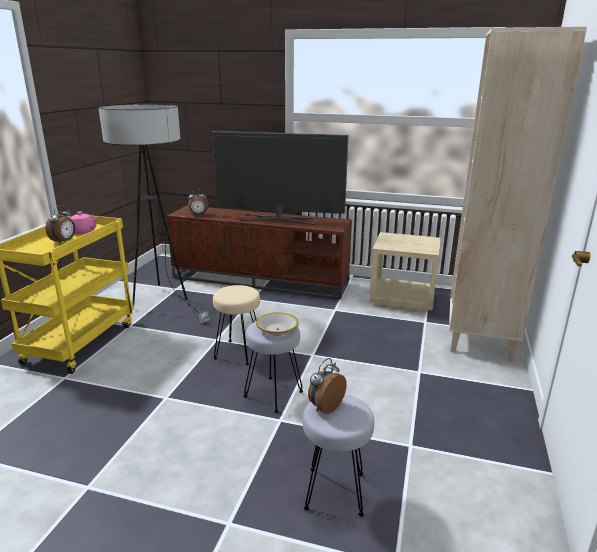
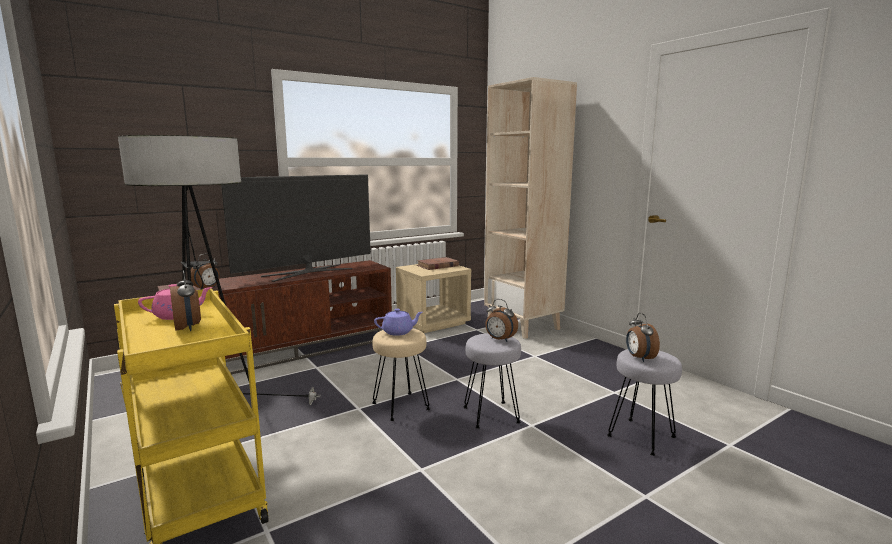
camera: 50 degrees left, 10 degrees down
(239, 291) = (398, 332): none -> purple teapot
(277, 330) = (499, 339): bowl -> alarm clock
(416, 242) = (437, 266): none -> brown book

